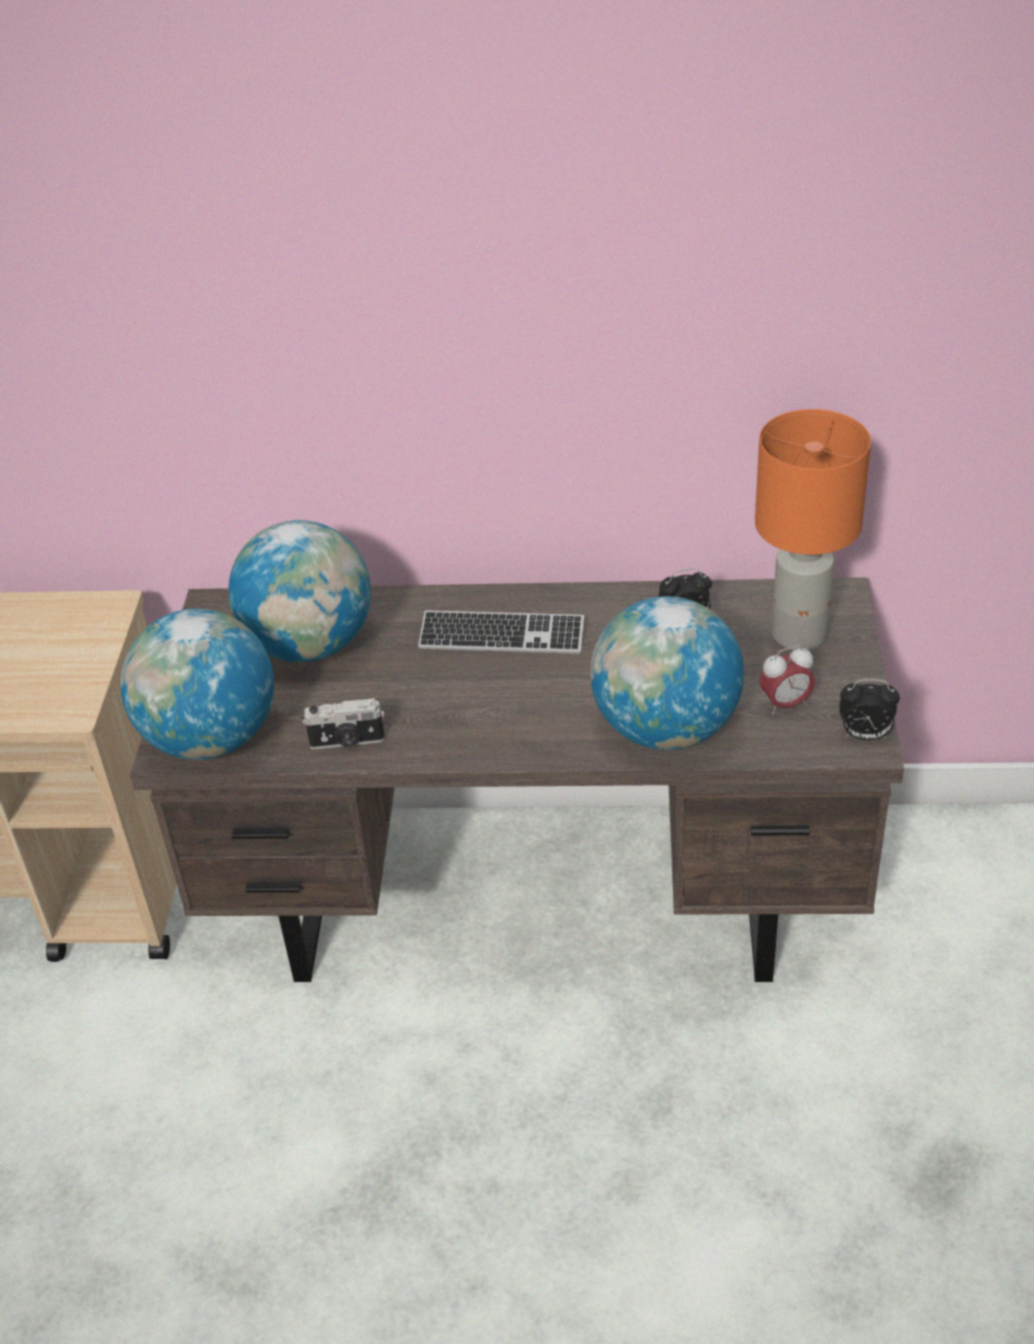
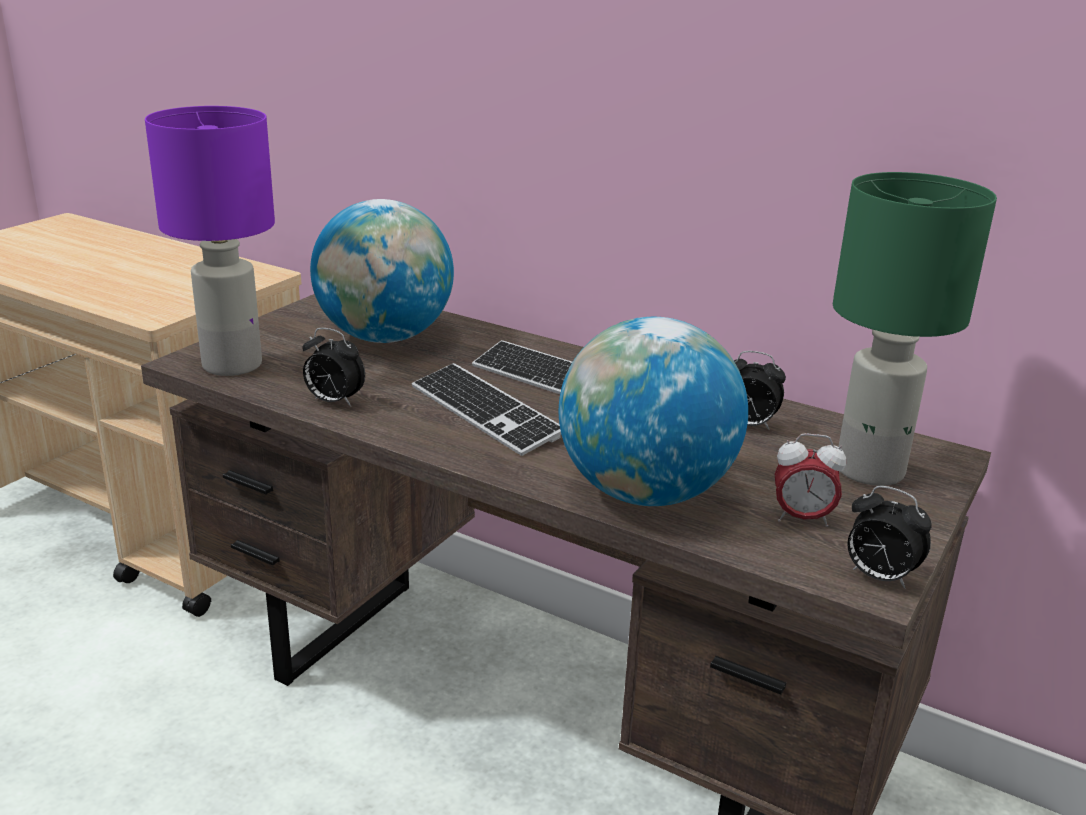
camera: 25 degrees right, 15 degrees down
(211, 739) = (230, 365): globe -> purple table lamp
(347, 742) = (333, 402): camera -> alarm clock
(479, 698) = (485, 412): none -> keyboard
(800, 634) = (872, 470): orange table lamp -> green table lamp

